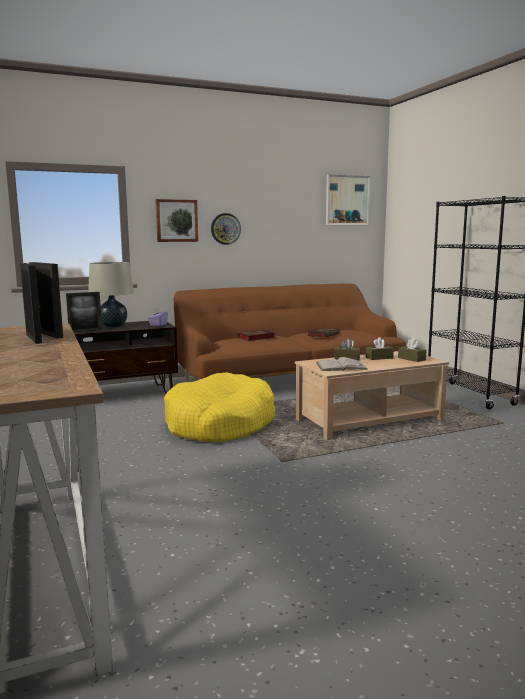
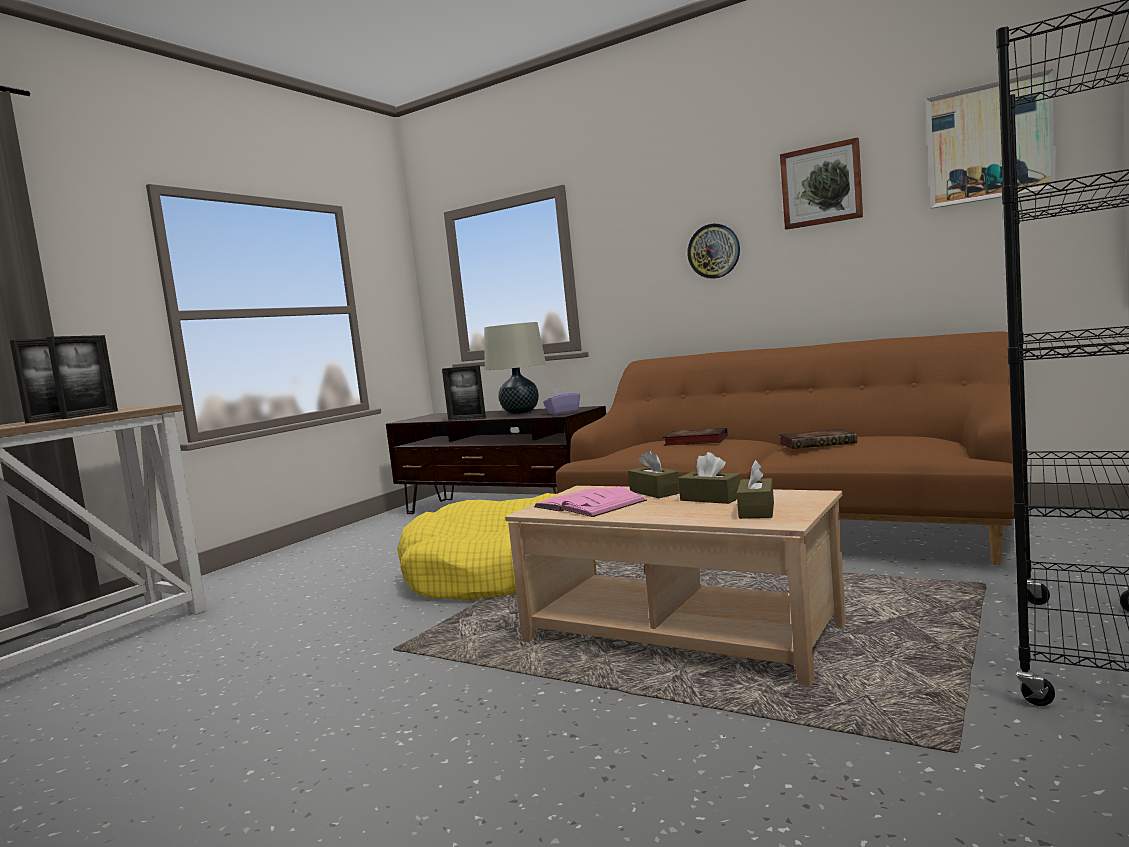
camera: 55 degrees right, 5 degrees down
(176, 220) = (635, 250): picture -> picture (821, 185)
(341, 366) = (589, 504): white book -> pink book

